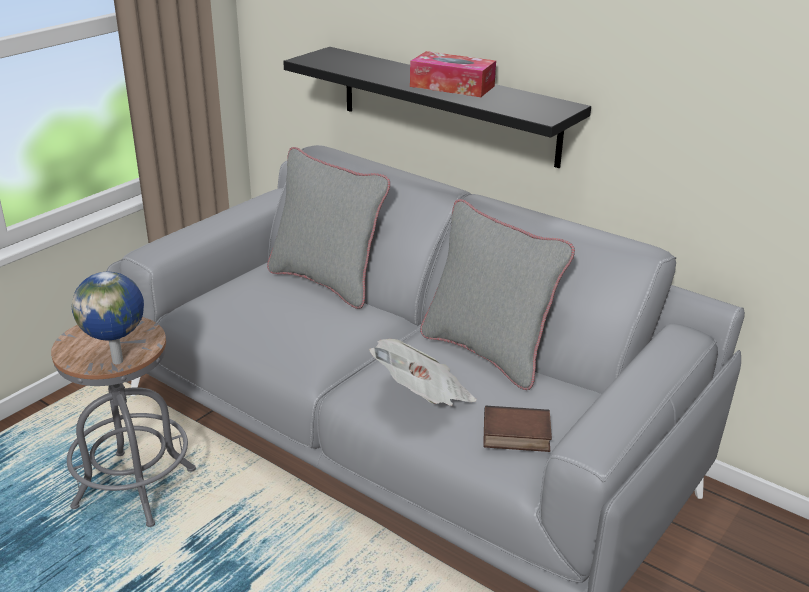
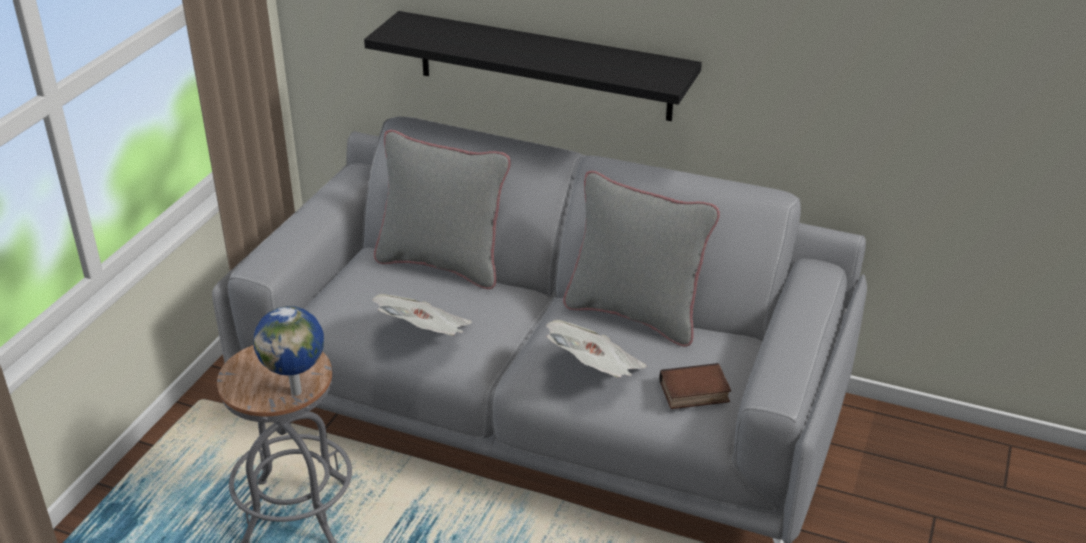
camera: 15 degrees left, 5 degrees up
(277, 337) = (425, 335): none -> newspaper
(452, 86) = (558, 53): tissue box -> none

